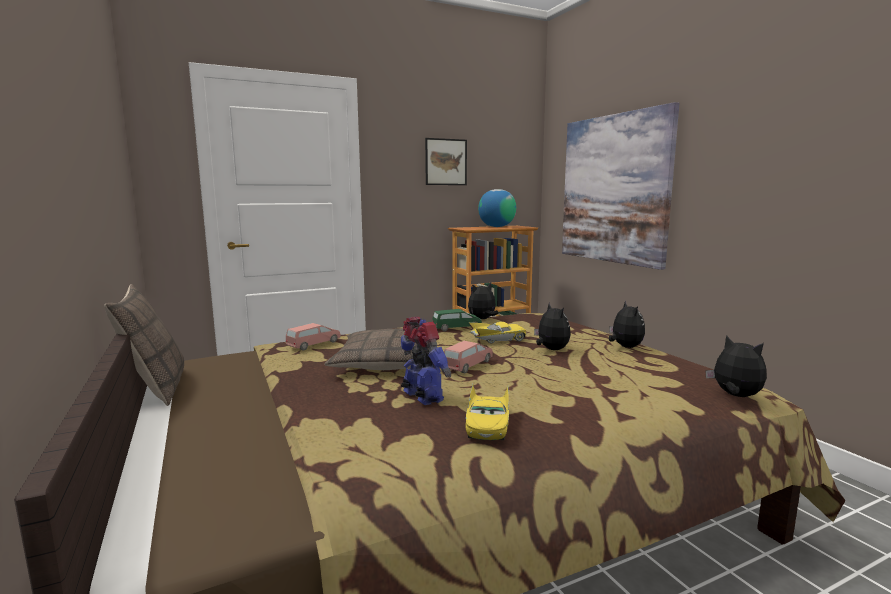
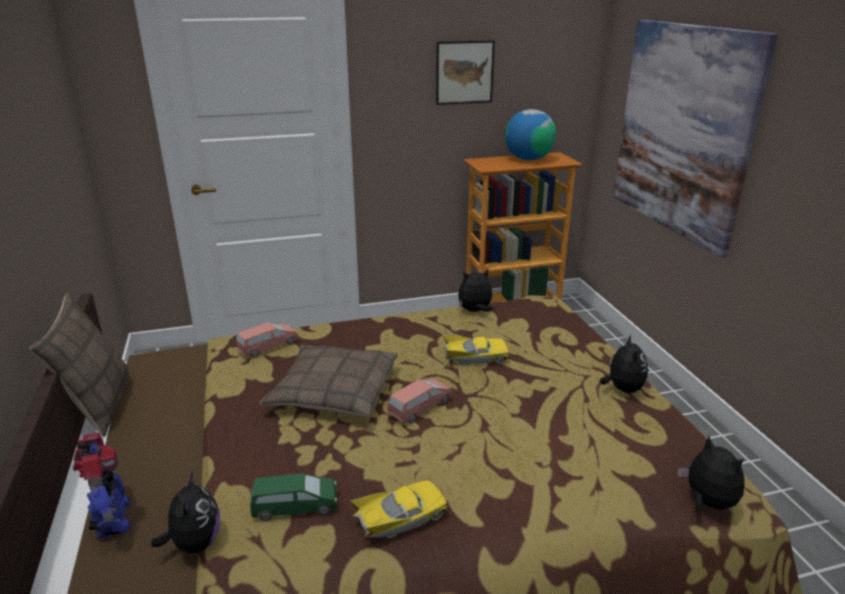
camera: 10 degrees right, 15 degrees up
(422, 397) = (350, 462): toy robot -> toy robot (112, 520)
(456, 327) = (437, 327): green toy car -> green toy car (295, 506)
(487, 424) = (401, 519): yellow toy car -> yellow toy car turned 135 degrees counterclockwise
(551, 349) = (529, 385): plush toy -> plush toy (195, 543)

